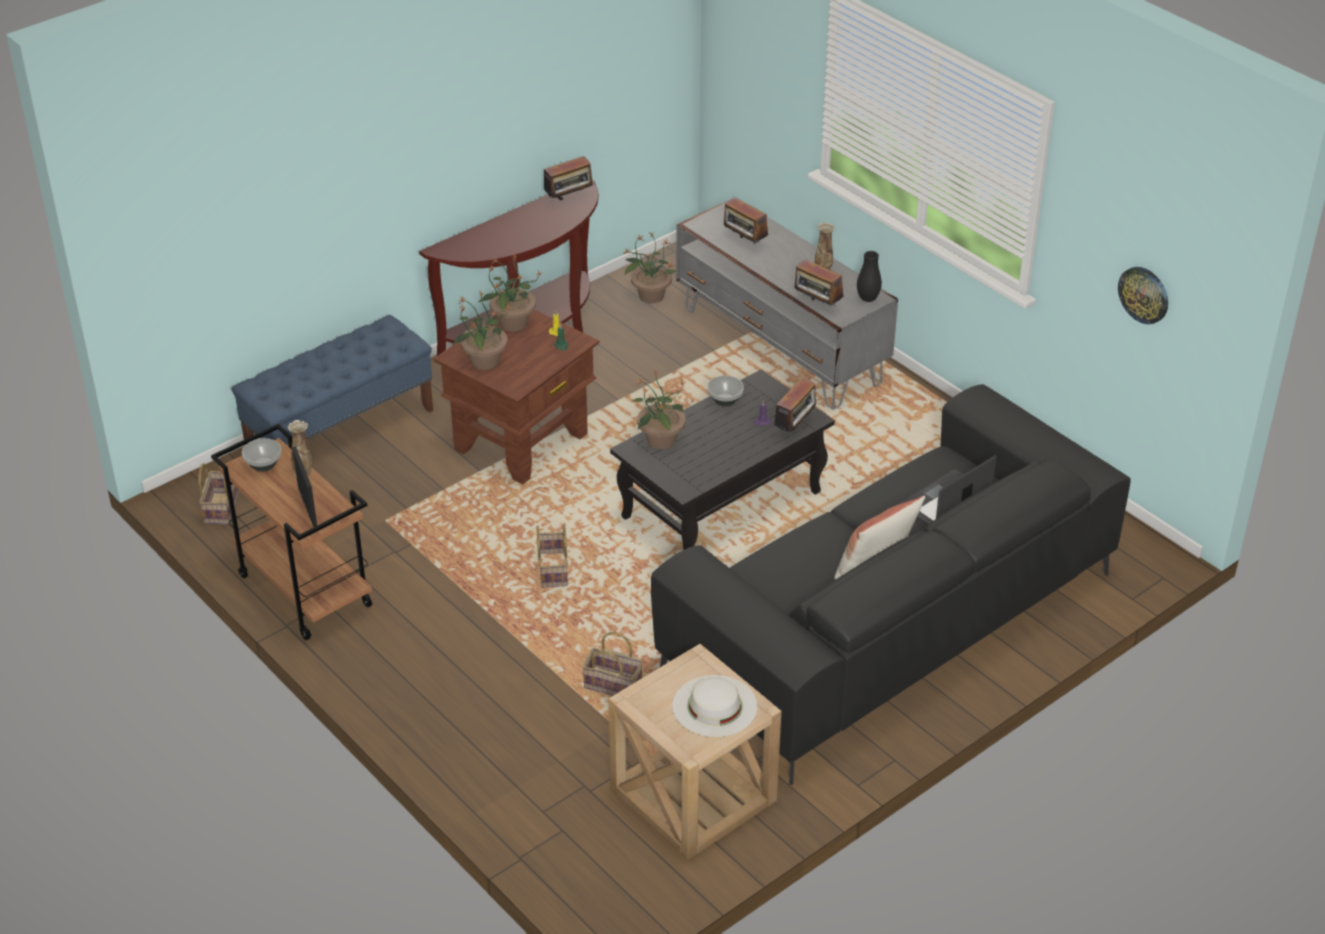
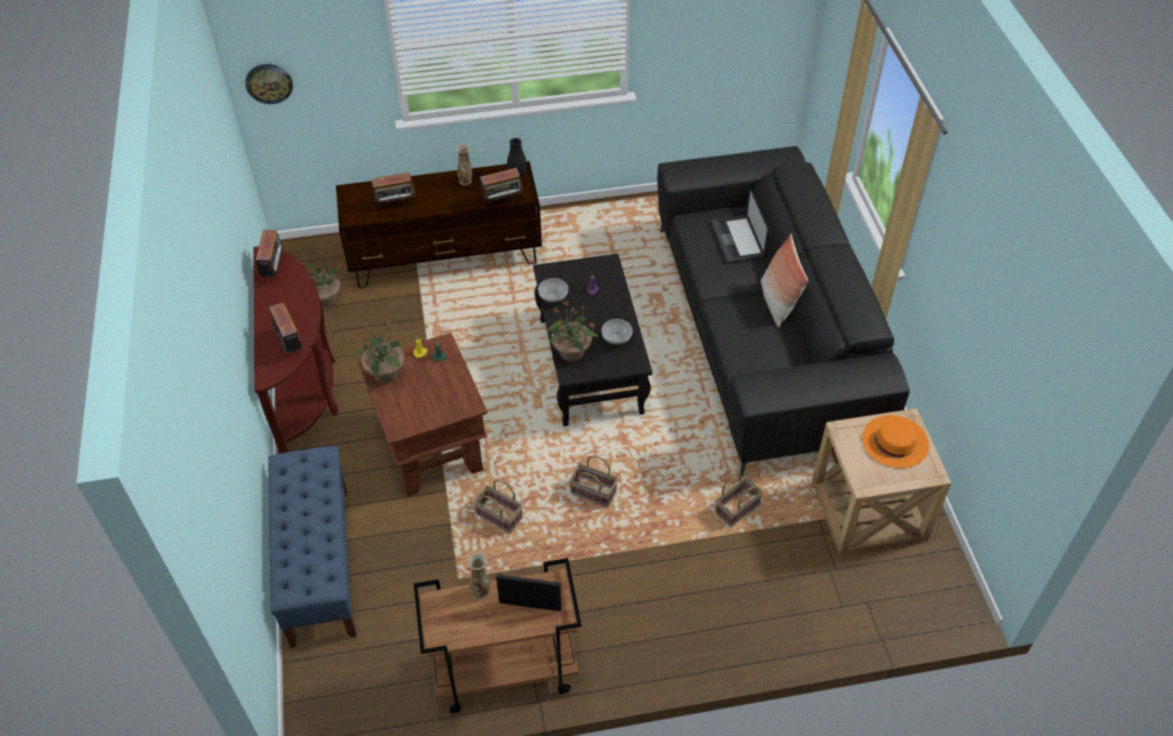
camera: 60 degrees left, 10 degrees up
(220, 507) = (352, 696): basket -> basket (498, 516)
(264, 464) = (450, 617): bowl -> bowl (616, 339)
(484, 361) = (420, 412): potted plant -> none
(714, 706) = (895, 441): white hat -> orange hat
(781, 346) = (446, 257): grey tv stand -> brown tv stand
(795, 427) = (611, 276): radio -> radio (290, 344)
(1144, 294) = (733, 33): wall clock -> wall clock (269, 83)

